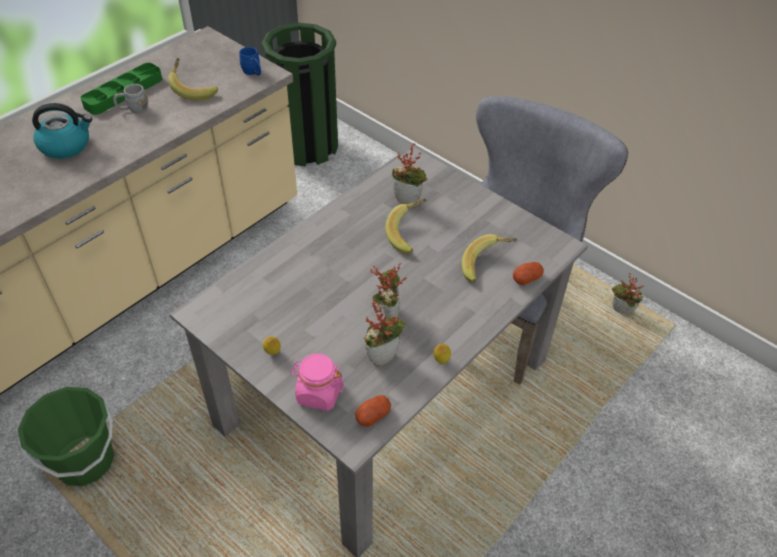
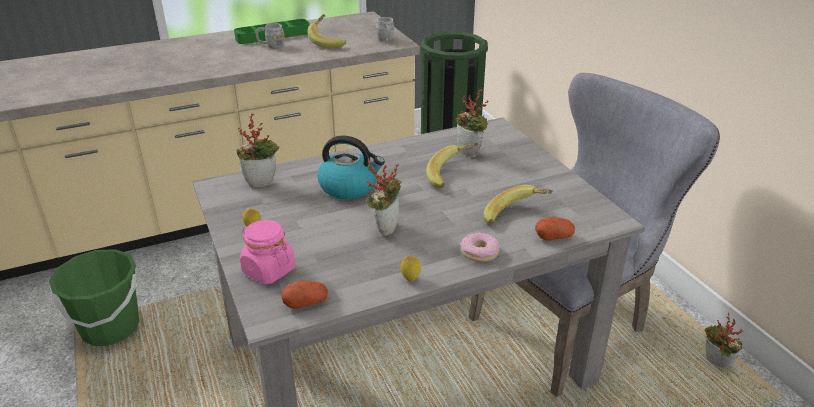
camera: 25 degrees right, 15 degrees down
(66, 145) = (202, 56): kettle -> kettle (349, 187)
(253, 73) = (386, 40): blue mug -> grey mug
(383, 355) = (354, 258): potted plant -> potted plant (262, 182)
(479, 314) = (479, 252): none -> donut

